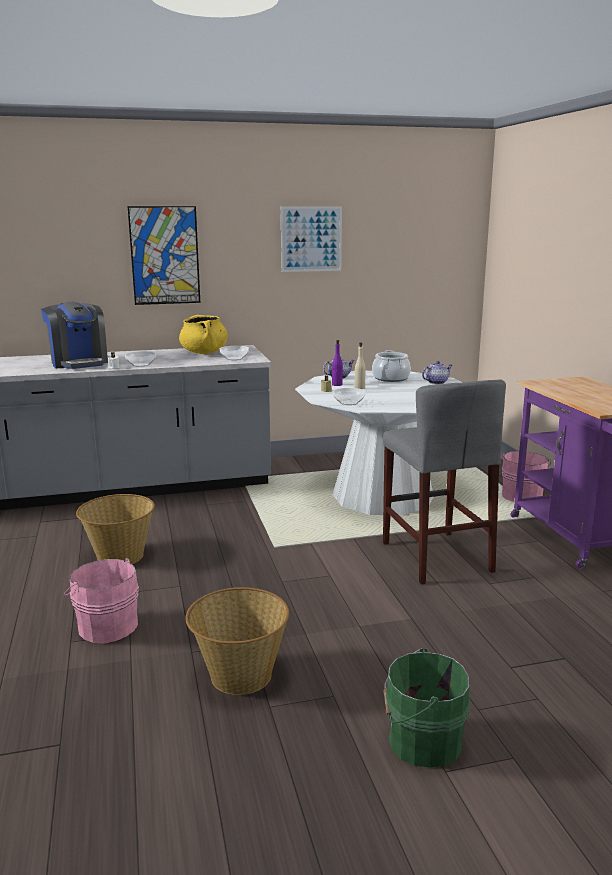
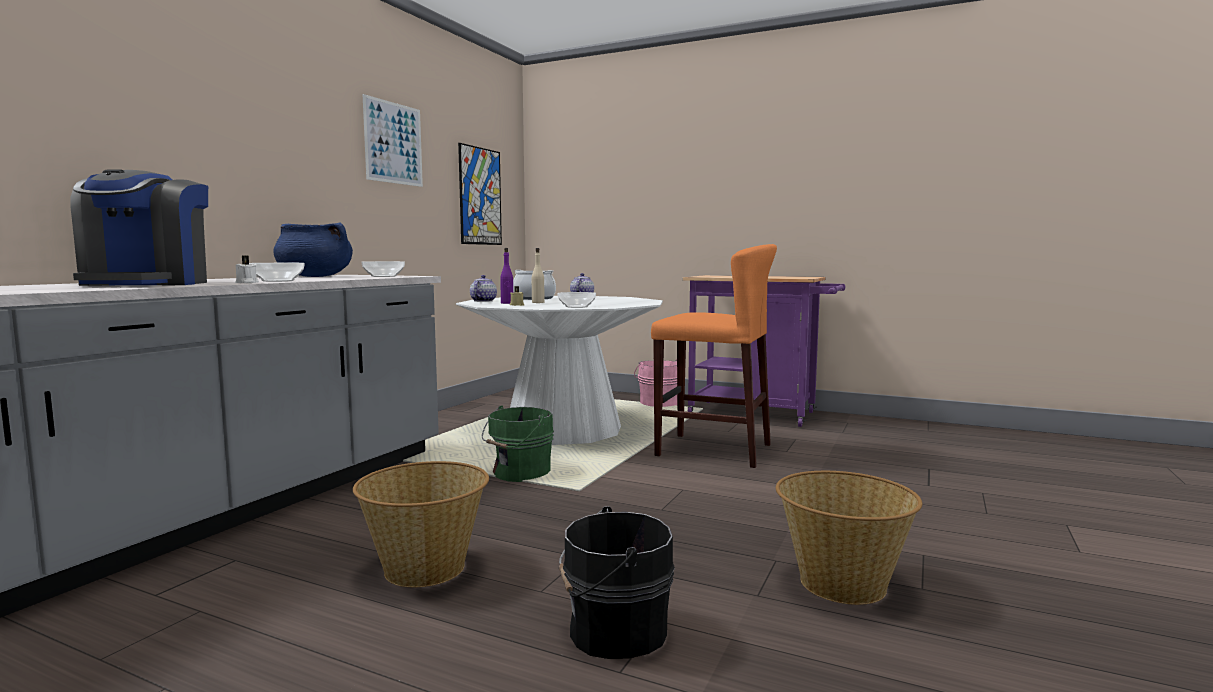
camera: 50 degrees left, 10 degrees down
(78, 363) = (147, 284): coffee machine -> coffee machine turned 75 degrees clockwise
(106, 625) = (612, 631): pink bucket -> black bucket
(165, 255) = (224, 131): picture -> picture (480, 196)
(204, 353) = (316, 276): yellow cooking pot -> blue cooking pot
(420, 740) = (1026, 545): green bucket -> green bucket (519, 473)
(436, 556) = (713, 450): grey stool -> orange stool

